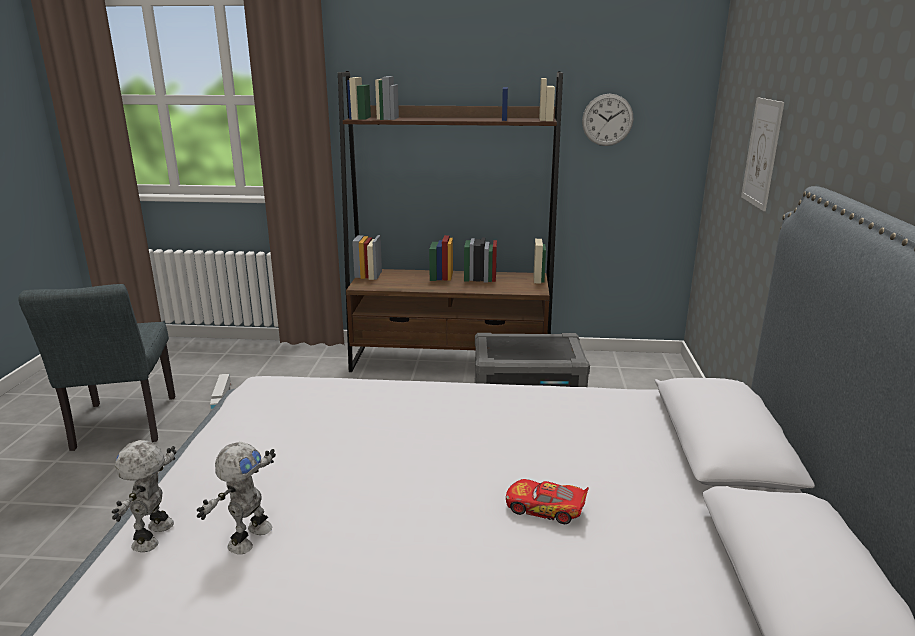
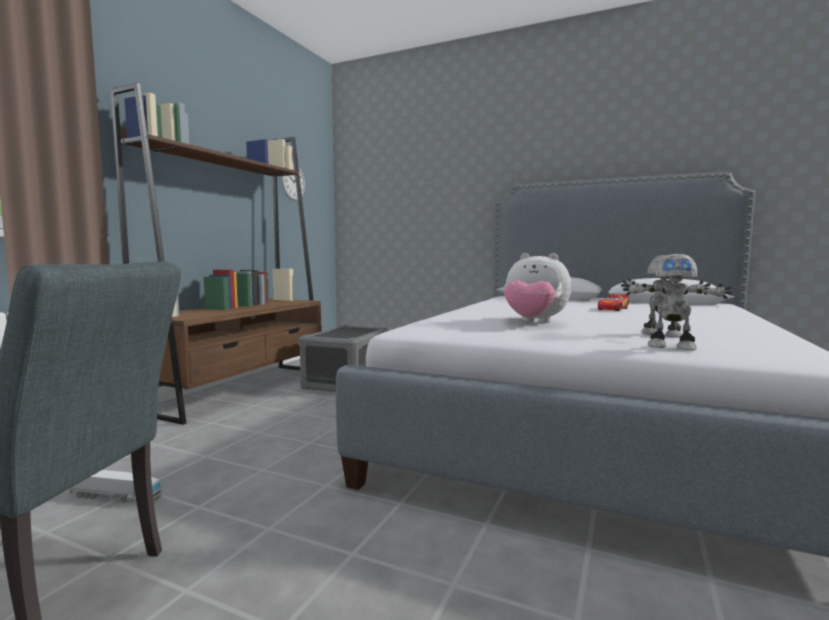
camera: 70 degrees left, 15 degrees down
(321, 443) = (534, 322): none -> plush toy
(762, 153) = (421, 192): picture -> none

